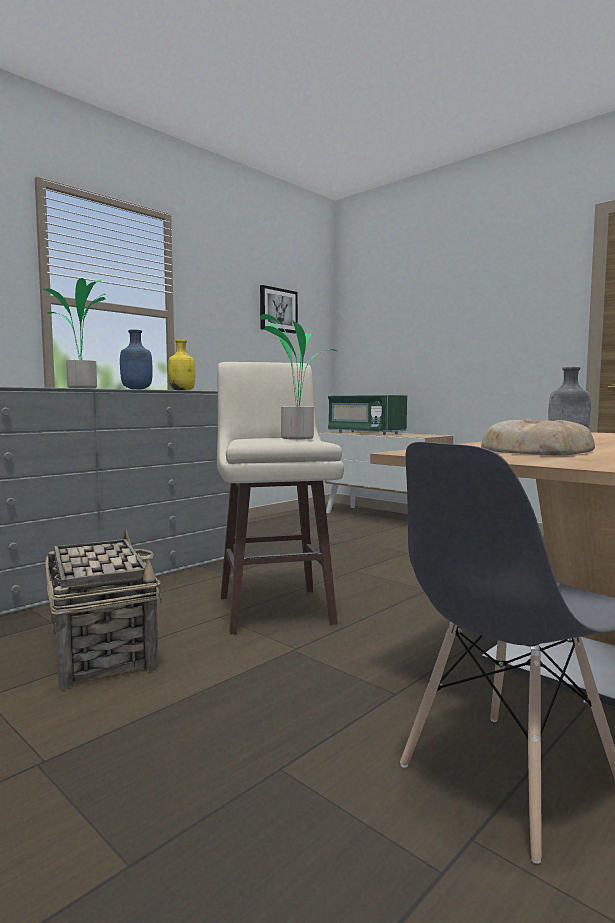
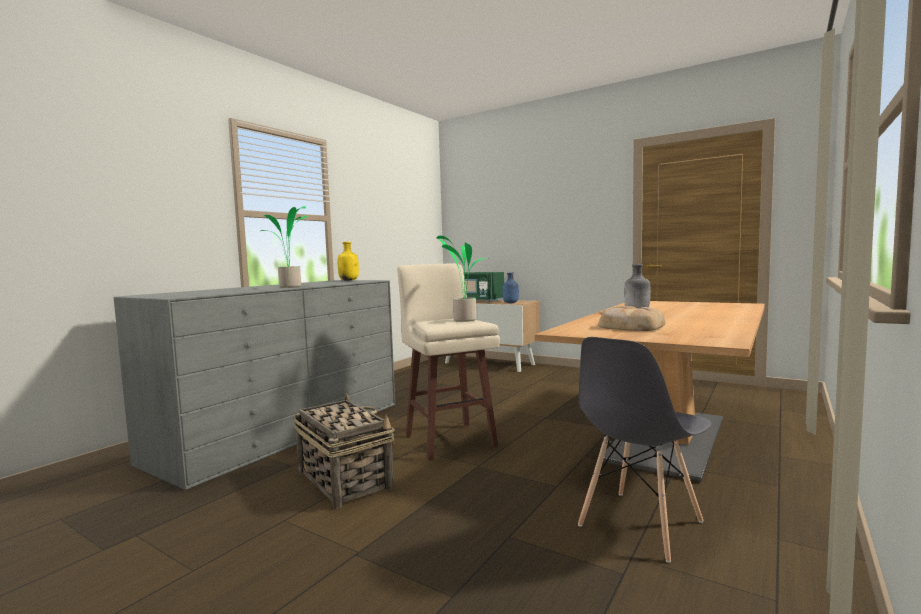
camera: 10 degrees left, 0 degrees up
(136, 389) = (326, 284): blue bottle -> blue bottle (511, 303)
(278, 310) = (402, 208): picture -> none

